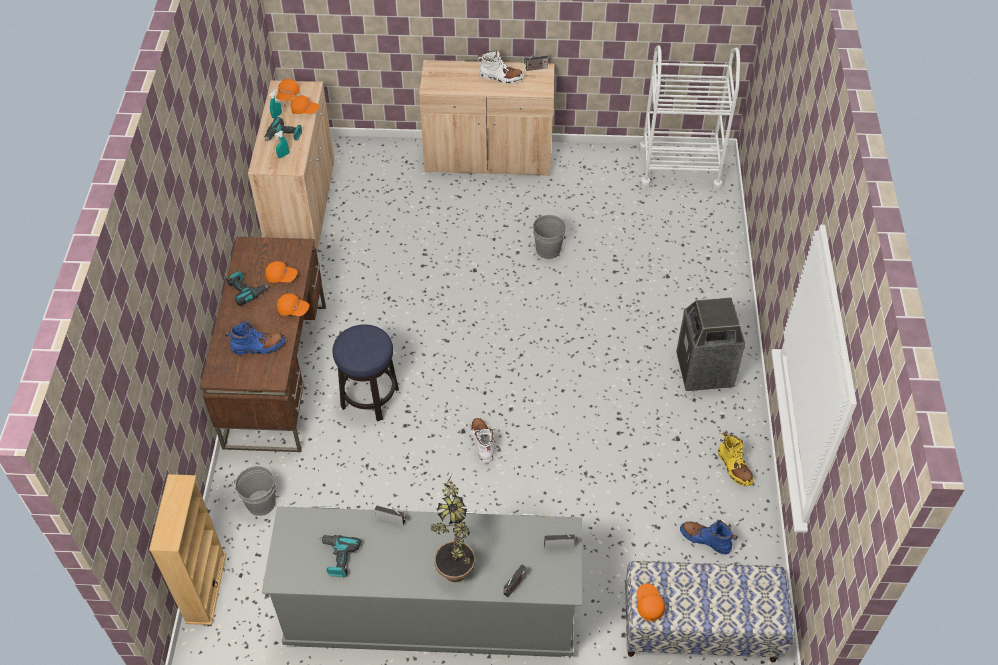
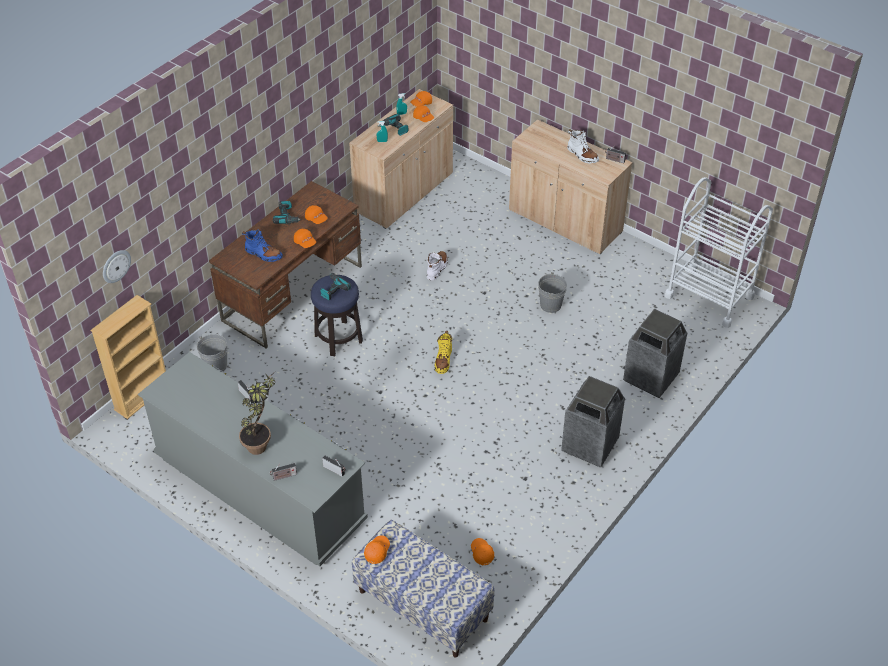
camera: 35 degrees right, 5 degrees down
(143, 454) = (116, 266): none -> wall clock
(337, 557) = (196, 400): power drill -> power drill (332, 289)
(482, 442) = (386, 406): white boot -> white boot (437, 268)
(698, 273) = (651, 377): none -> trash can
(705, 539) = (482, 553): blue boot -> orange cap
(734, 467) = (548, 520): yellow boot -> yellow boot (443, 360)

